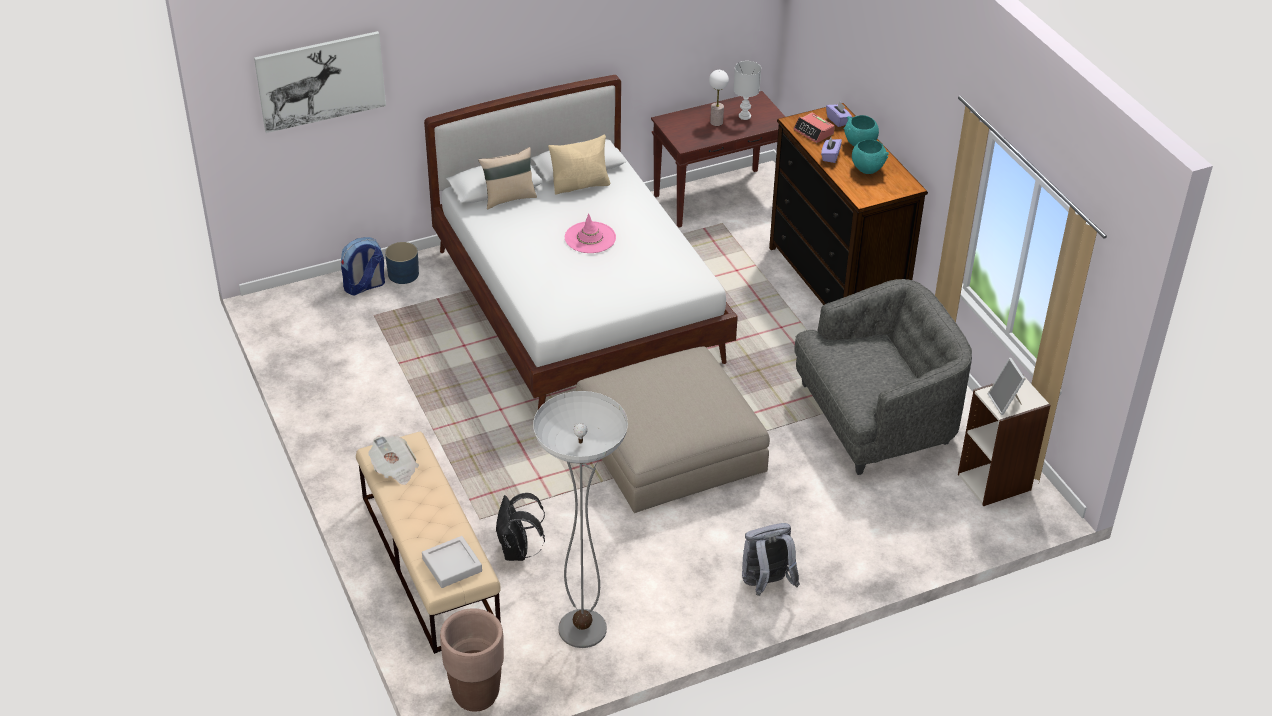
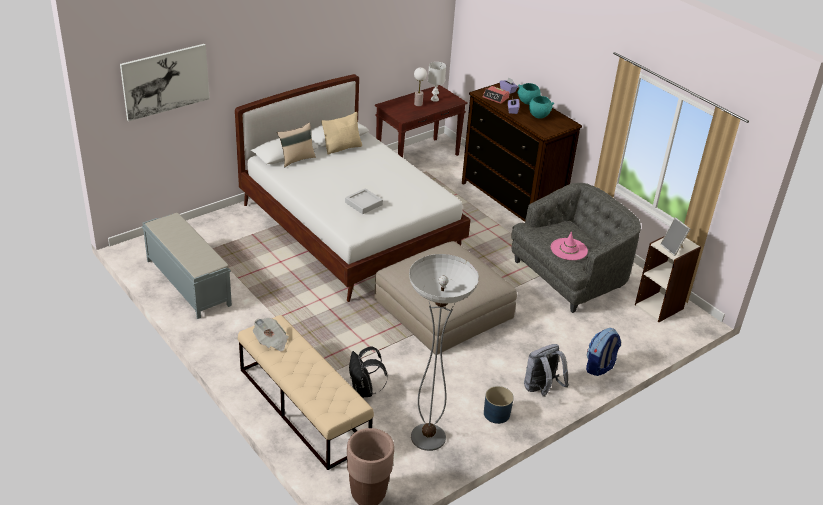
camera: 15 degrees left, 5 degrees down
(329, 362) = (188, 282): none -> grey bench
(364, 287) = (198, 232): backpack -> backpack (599, 367)
(403, 274) = (223, 221): blue planter -> blue planter (497, 414)
(452, 565) = (336, 401): grey tray -> grey tray (363, 203)
(590, 238) = (361, 178): pink hat -> pink hat (569, 249)

